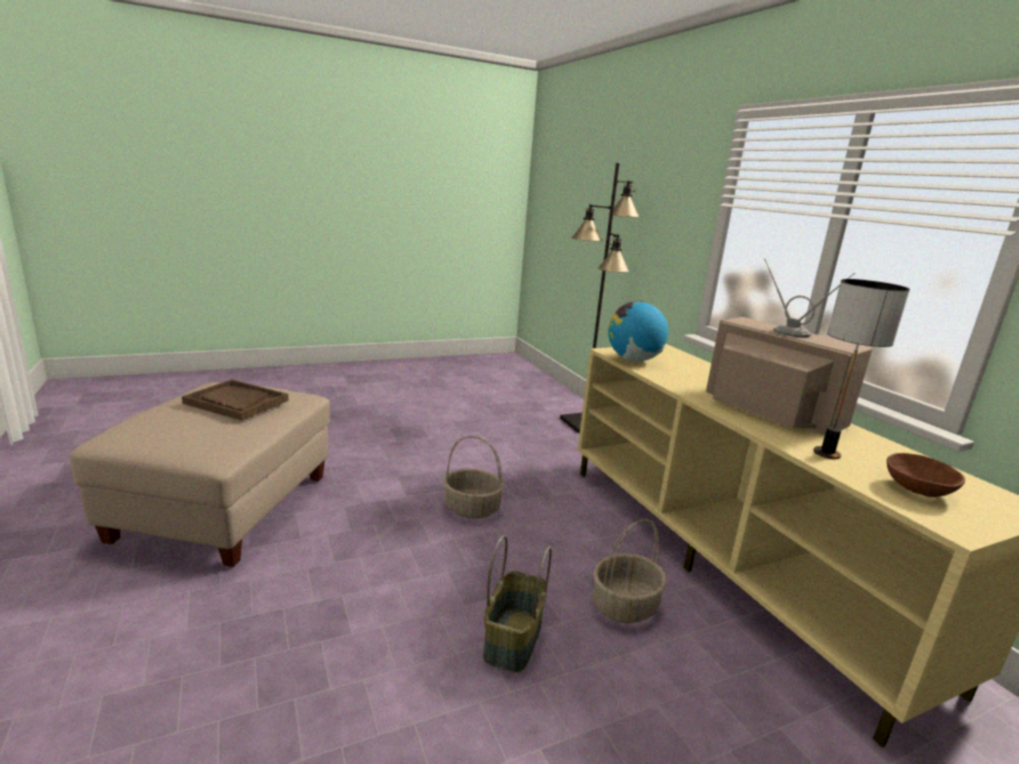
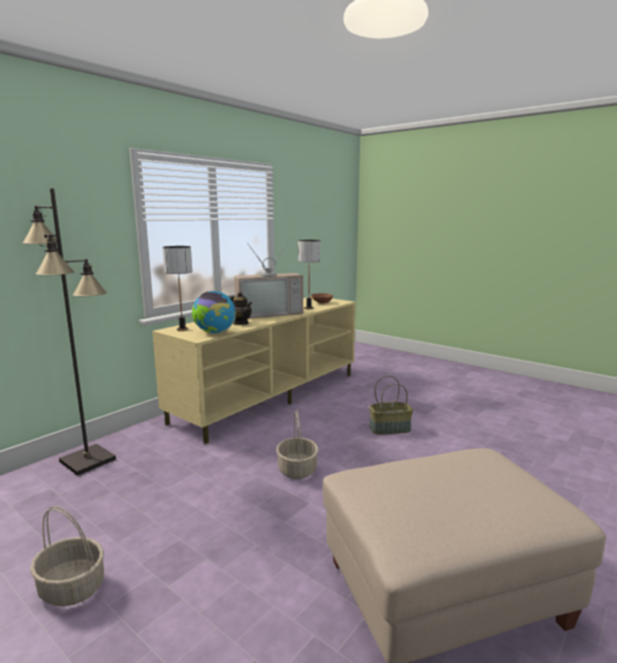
camera: 115 degrees left, 5 degrees down
(236, 402) = (425, 487): brown tray -> none
(624, 606) = (336, 412): basket -> basket (73, 587)
(662, 352) = (182, 329): none -> table lamp
(686, 380) = (241, 323): none -> teapot
(767, 410) = (268, 313): television -> television turned 135 degrees counterclockwise

